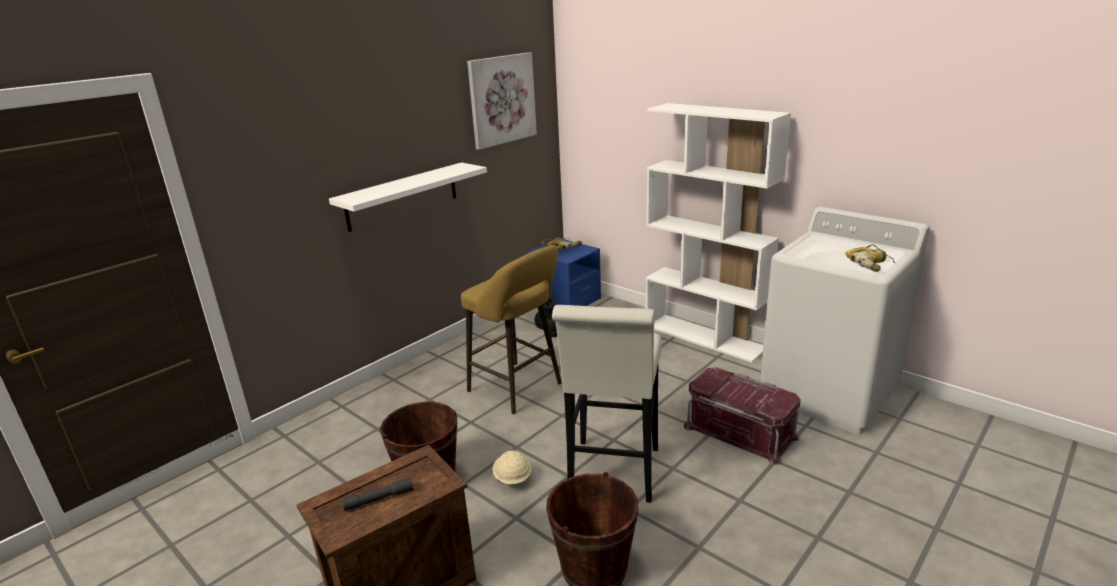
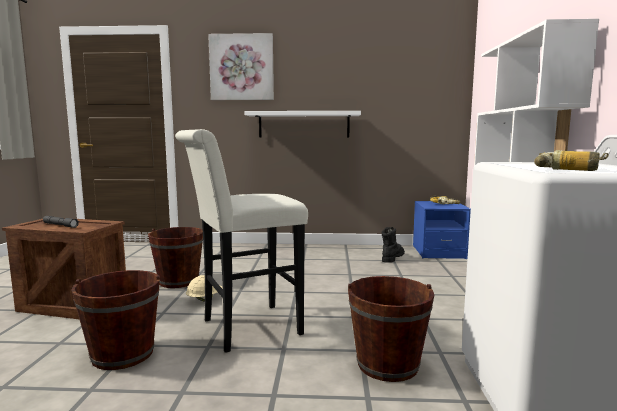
camera: 50 degrees right, 15 degrees down
(501, 99) = (406, 71): picture -> picture (242, 67)
(518, 389) = (305, 272): yellow stool -> none
(740, 431) = (387, 364): red storage box -> brown bucket

